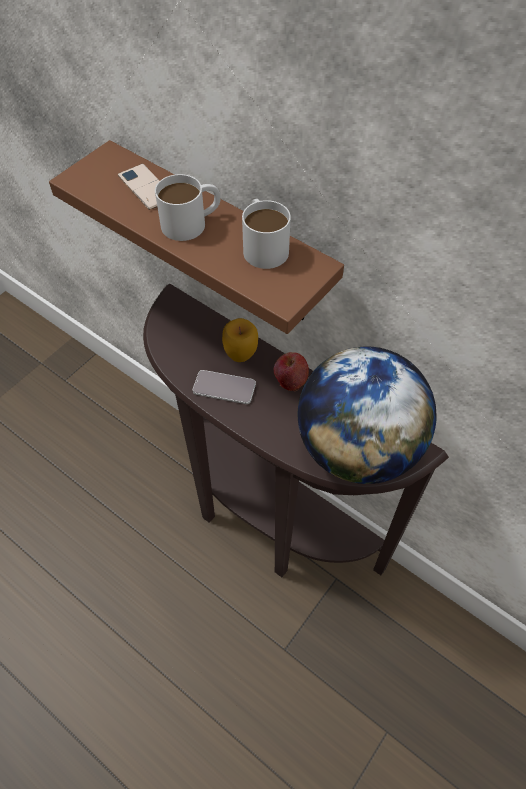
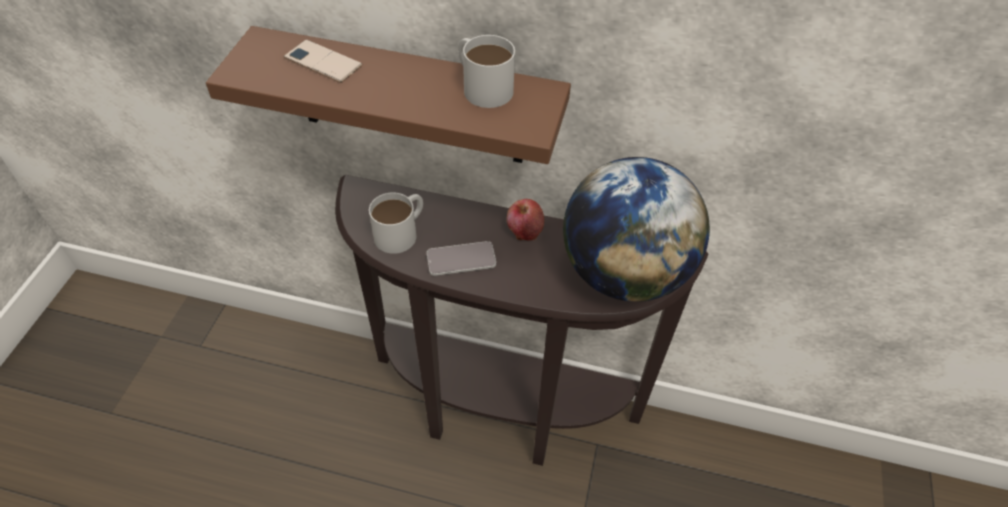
camera: 25 degrees left, 5 degrees down
(192, 222) = (394, 83): white mug -> white mug (401, 231)
(241, 354) = (460, 221): apple -> none

